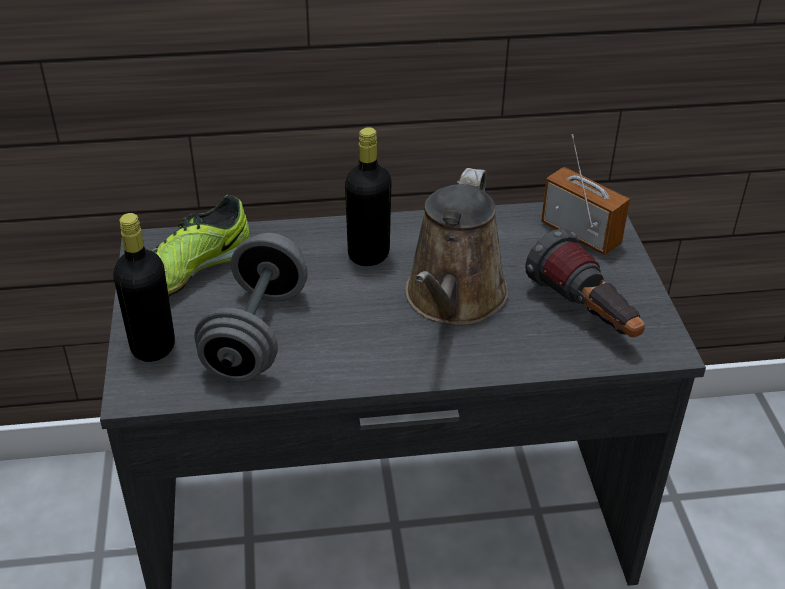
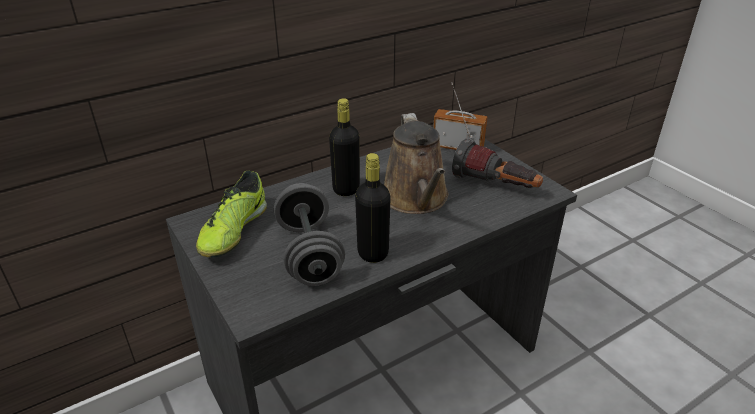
camera: 25 degrees left, 5 degrees down
(153, 347) = (243, 283): black bottle -> black bottle (373, 253)

